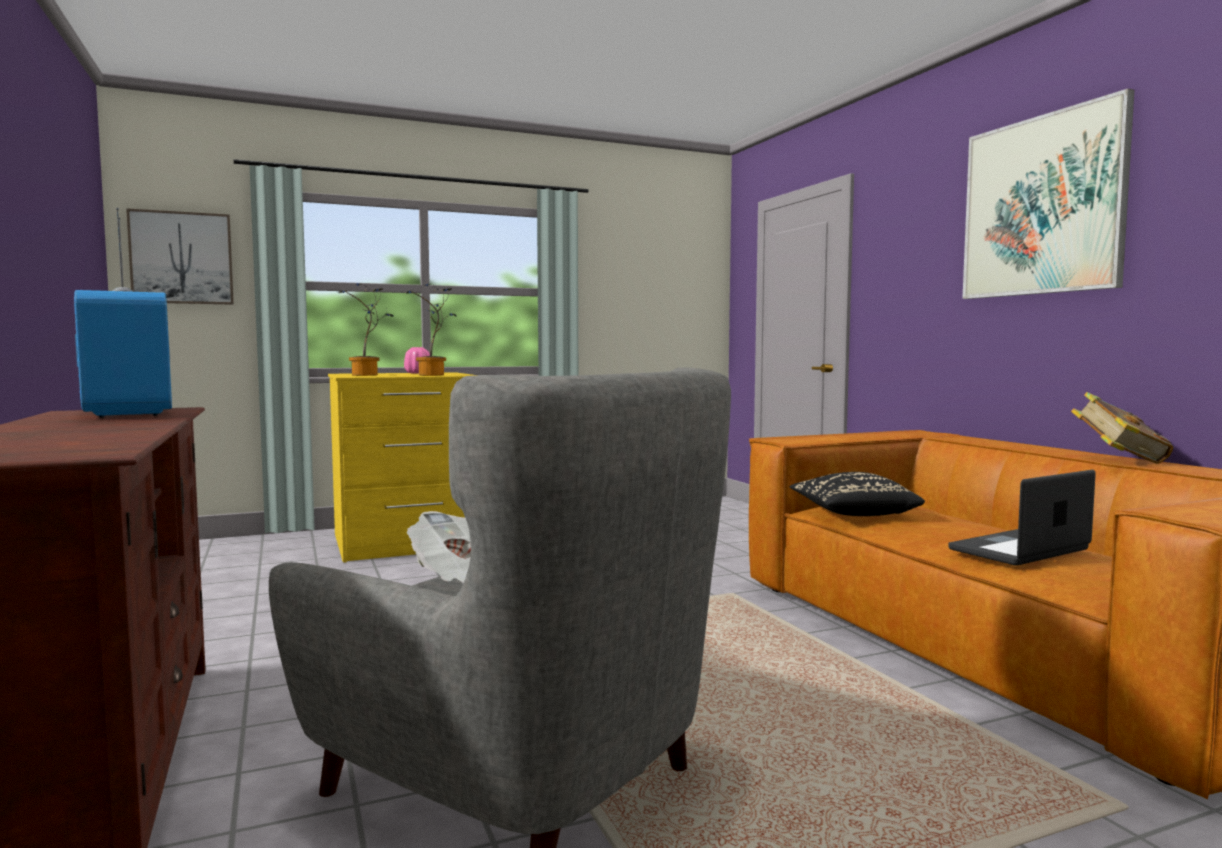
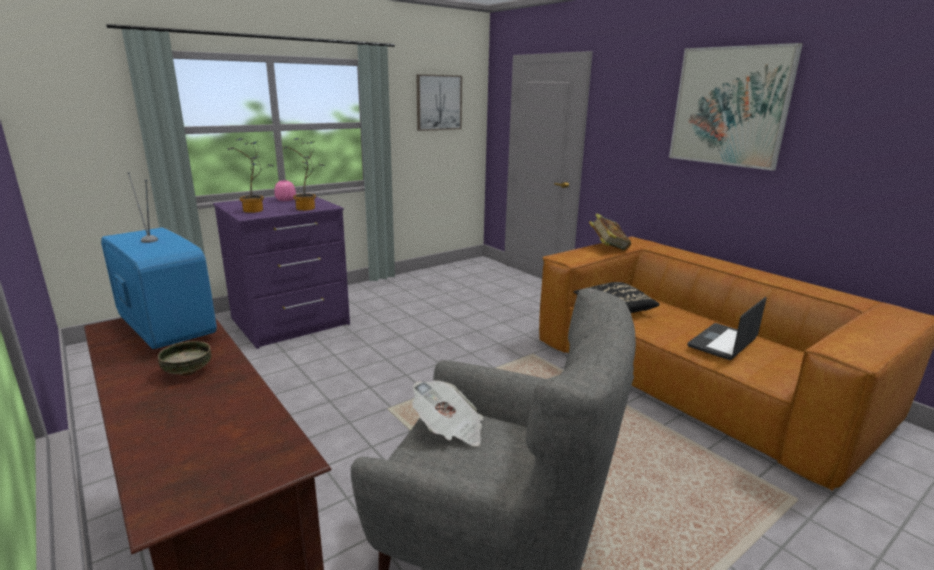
camera: 15 degrees left, 15 degrees up
(98, 425) = (187, 372): none -> bowl
(182, 258) = (70, 112): picture -> picture (438, 102)
(406, 542) = (290, 322): yellow dresser -> purple dresser
(1118, 460) = (765, 278): book -> book (608, 247)

